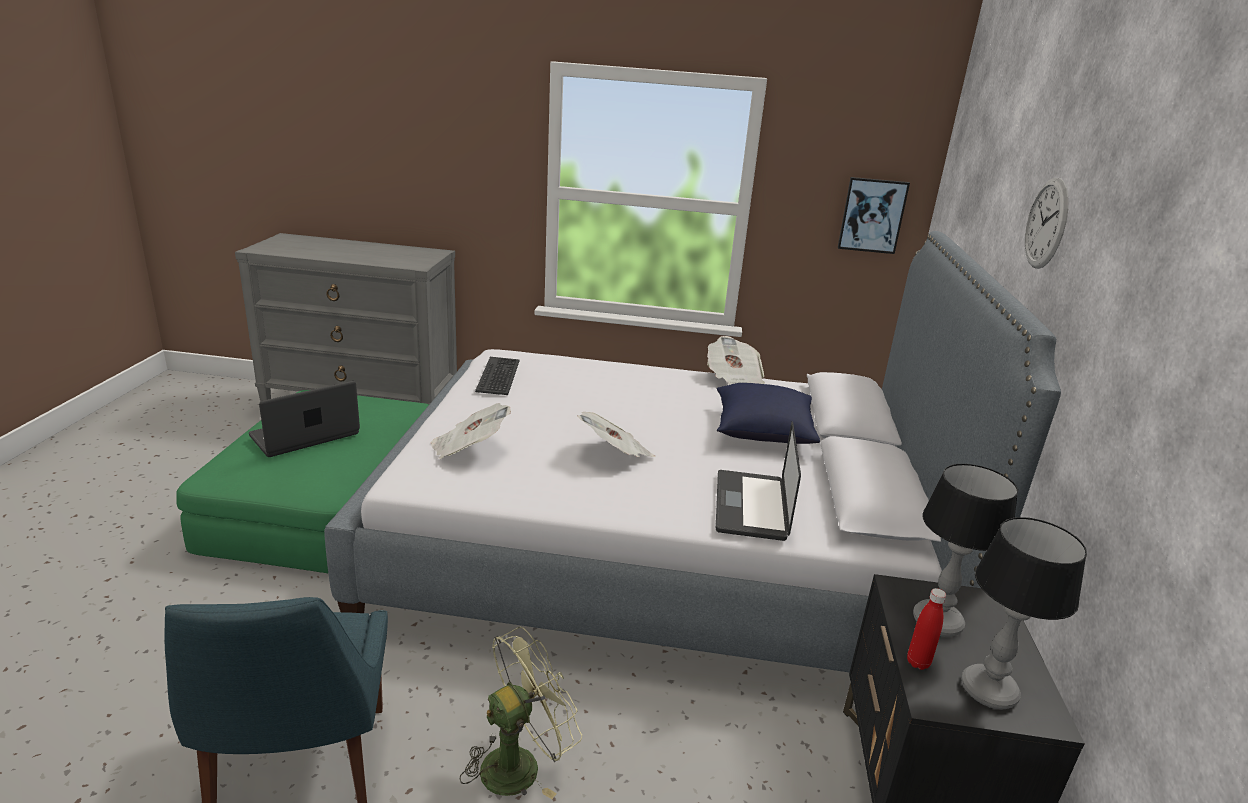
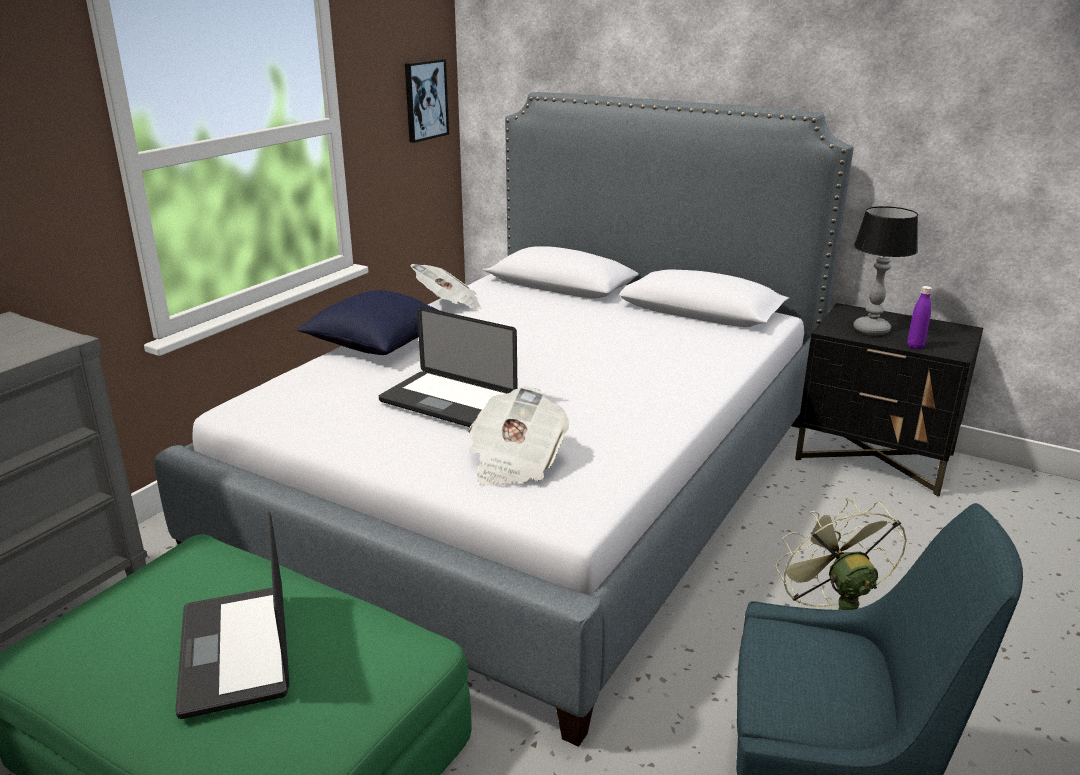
camera: 65 degrees left, 0 degrees up
(499, 376) = (321, 415): keyboard -> none
(615, 454) = (575, 386): newspaper -> none
(751, 506) = (699, 351): laptop -> laptop (448, 401)
(762, 432) = (568, 317): blue pillow -> blue pillow (377, 345)
(918, 662) = (915, 346): red bottle -> purple bottle
(988, 690) = (940, 336): table lamp -> none
(1046, 223) = (732, 45): wall clock -> none

